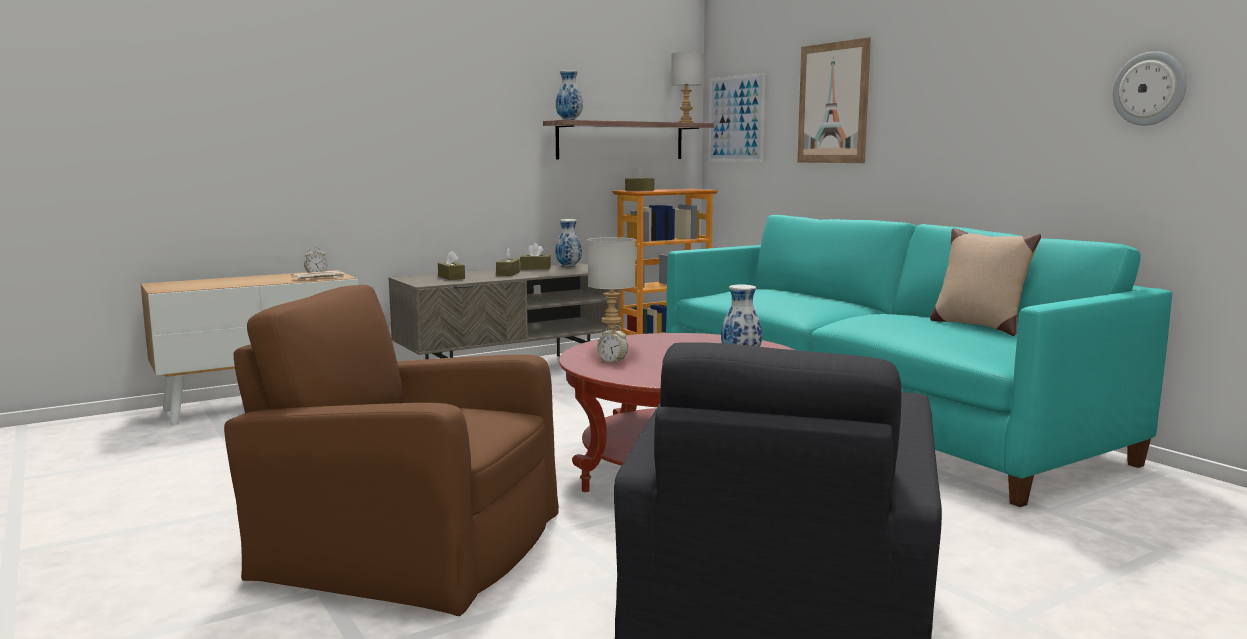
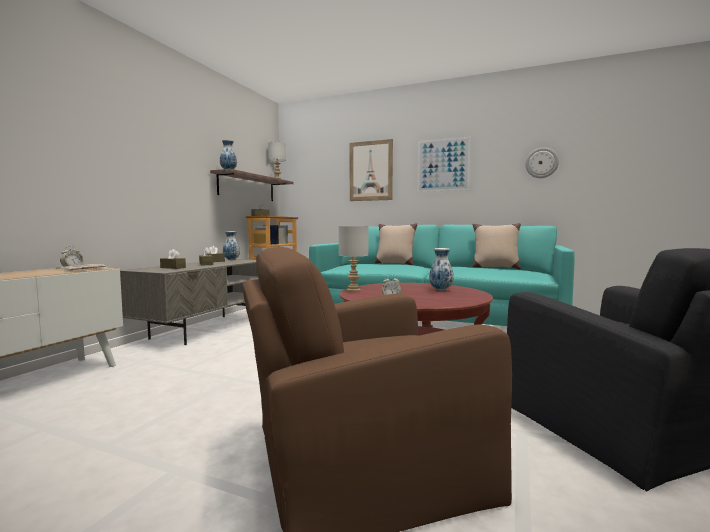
camera: 35 degrees left, 5 degrees down
(736, 119) = (305, 180): picture -> picture (443, 165)
(819, 296) = (394, 264): none -> beige pillow

